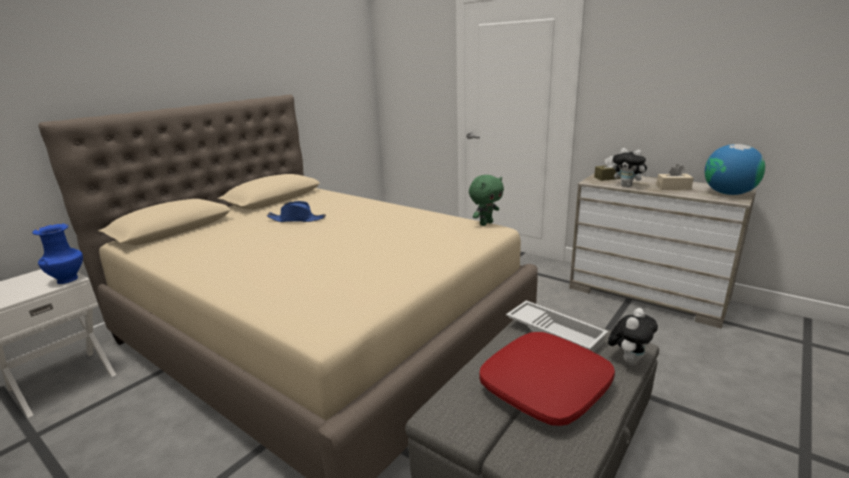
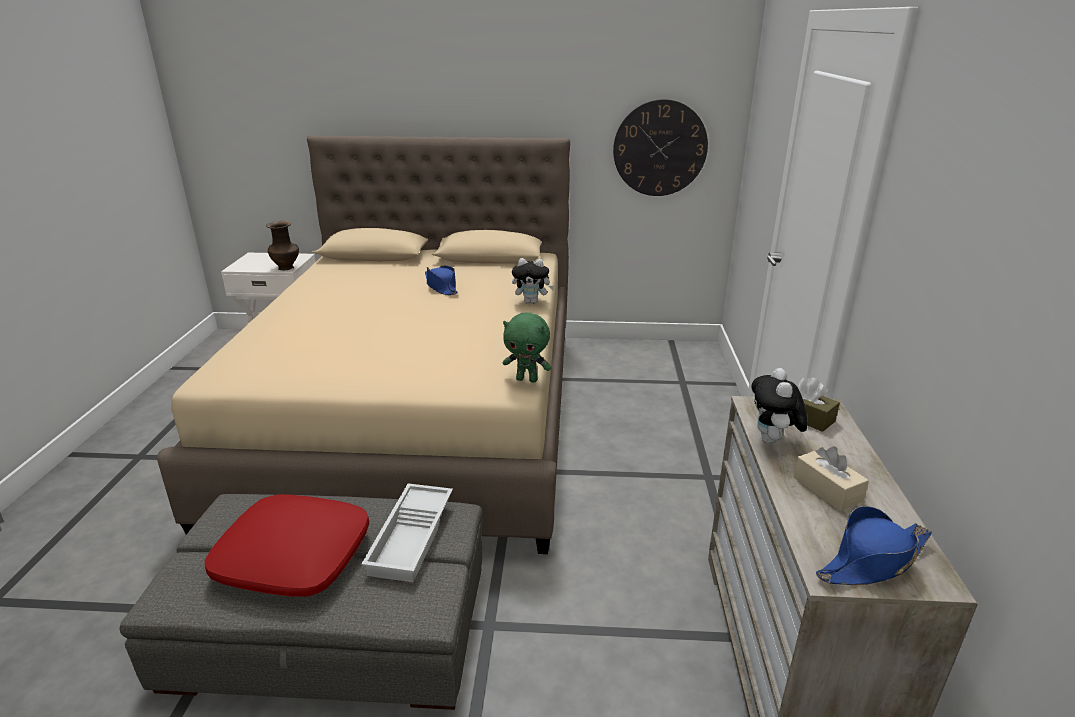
camera: 55 degrees right, 5 degrees up
(68, 279) = (287, 268): blue vase -> brown vase
(337, 97) = (660, 148): none -> wall clock
(628, 360) = (384, 613): plush toy -> plush toy (532, 302)
(728, 193) = (872, 561): globe -> blue hat

